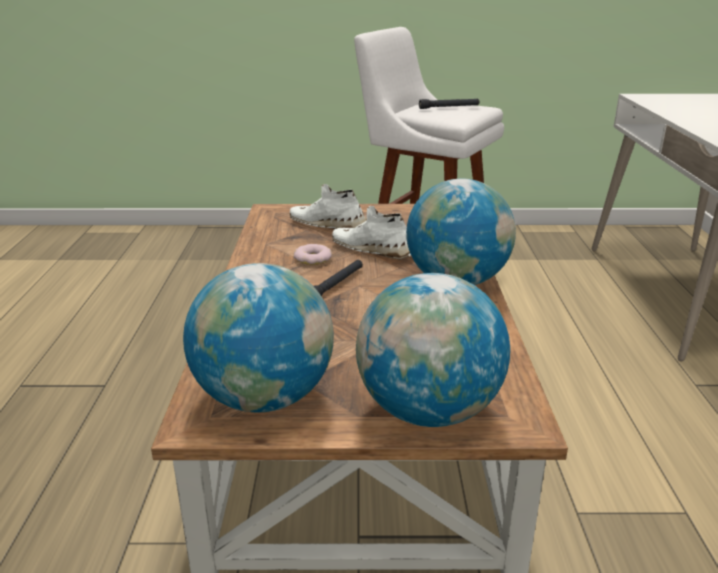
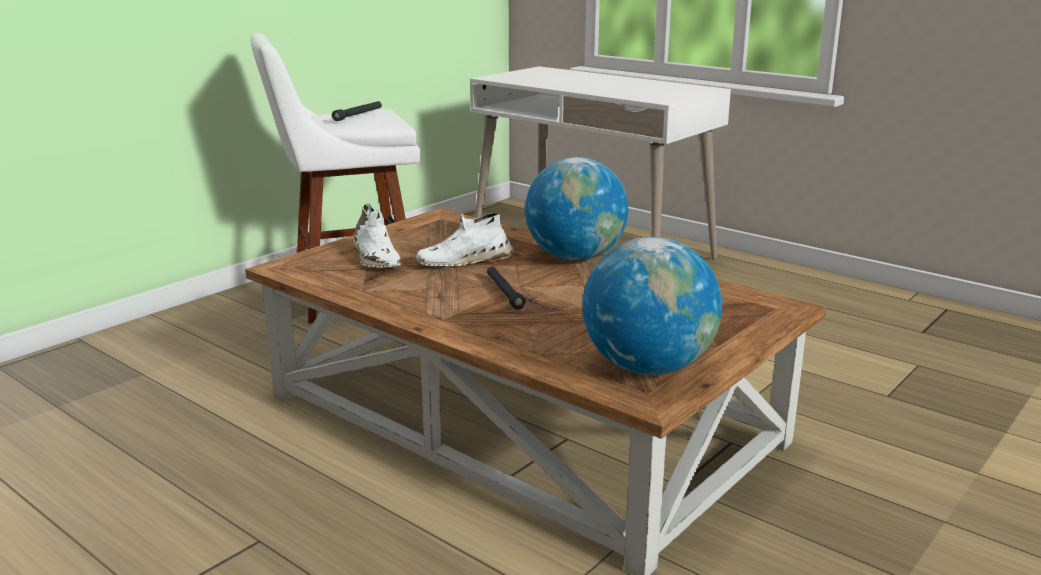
camera: 50 degrees left, 5 degrees down
(313, 258) = (435, 284): donut -> none
(328, 225) = (375, 258): white shoe -> white shoe turned 90 degrees counterclockwise
(428, 411) = (740, 325): globe -> none

